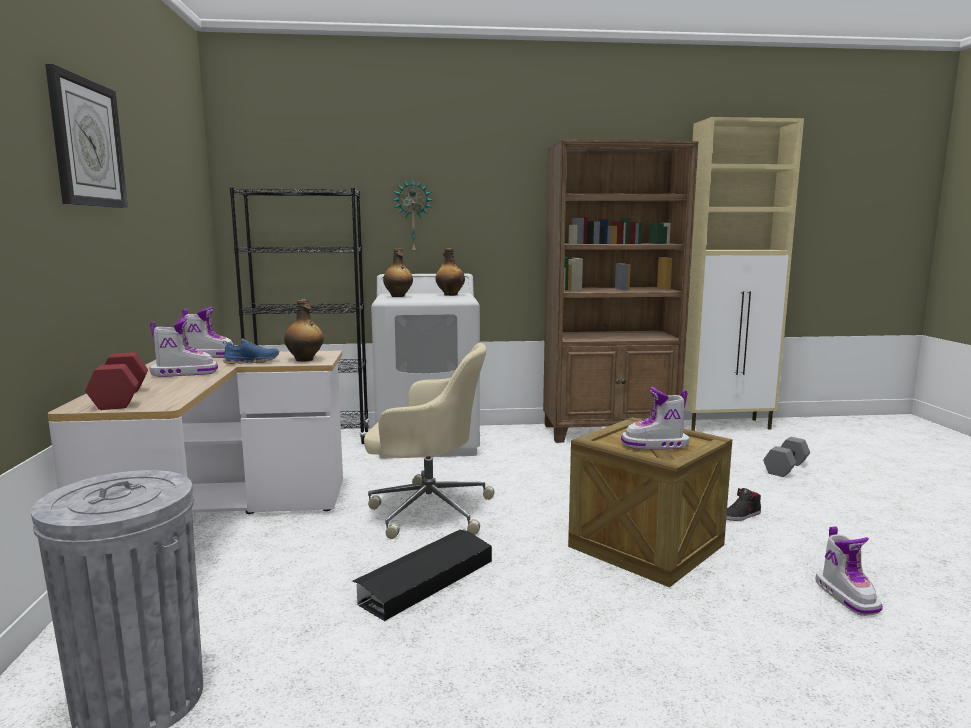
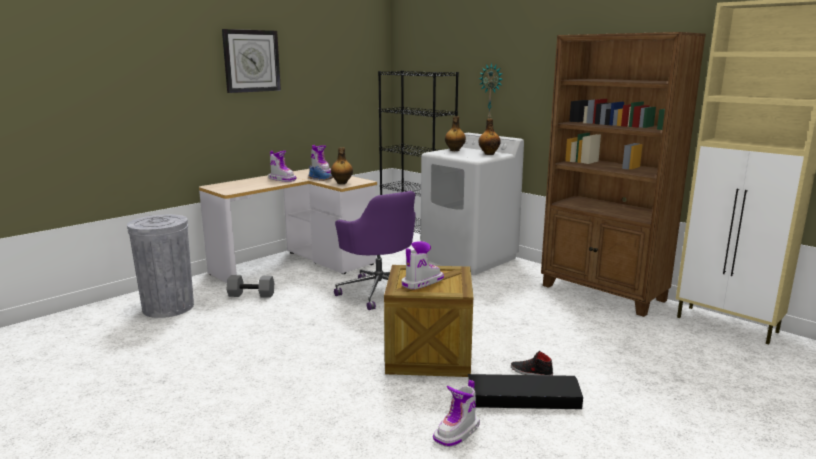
camera: 50 degrees right, 5 degrees up
(119, 398) = (230, 185): red dumbbell -> none
(425, 581) = (306, 317): black storage box -> black storage box (522, 398)
(427, 510) = (379, 291): beige office chair -> purple office chair
(655, 445) = (421, 282): boot -> boot turned 90 degrees clockwise
(785, 467) = (673, 369): grey dumbbell -> grey dumbbell (252, 294)

